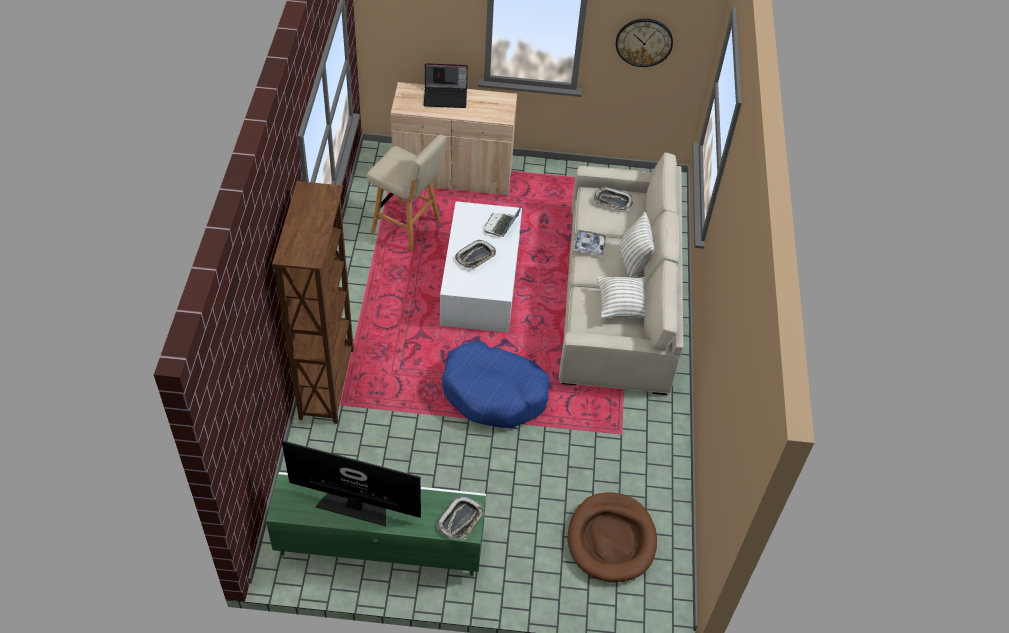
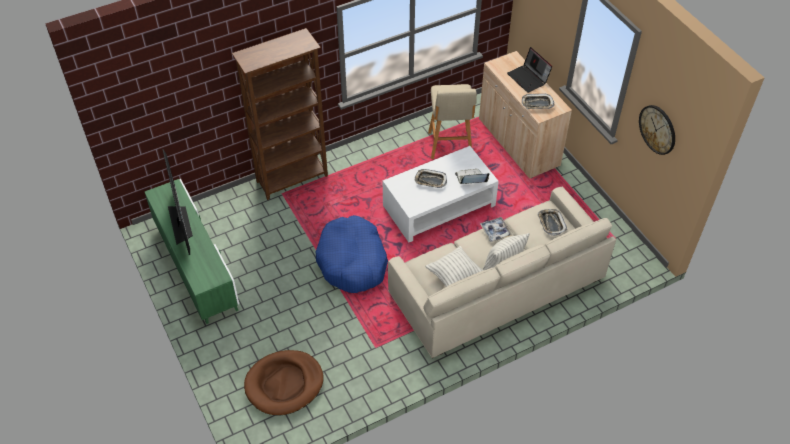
camera: 60 degrees right, 0 degrees up
(461, 520) = (205, 277): tray -> tray (537, 104)

